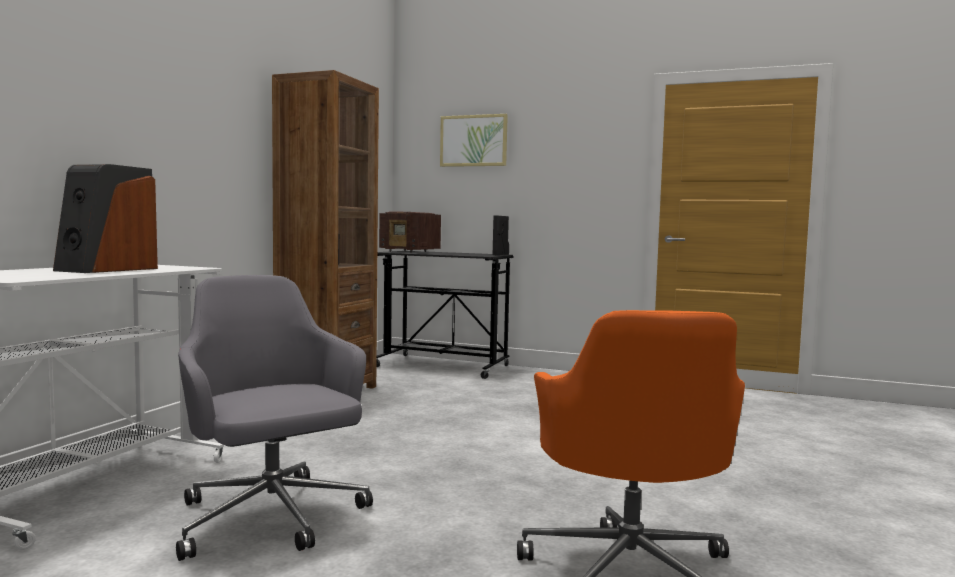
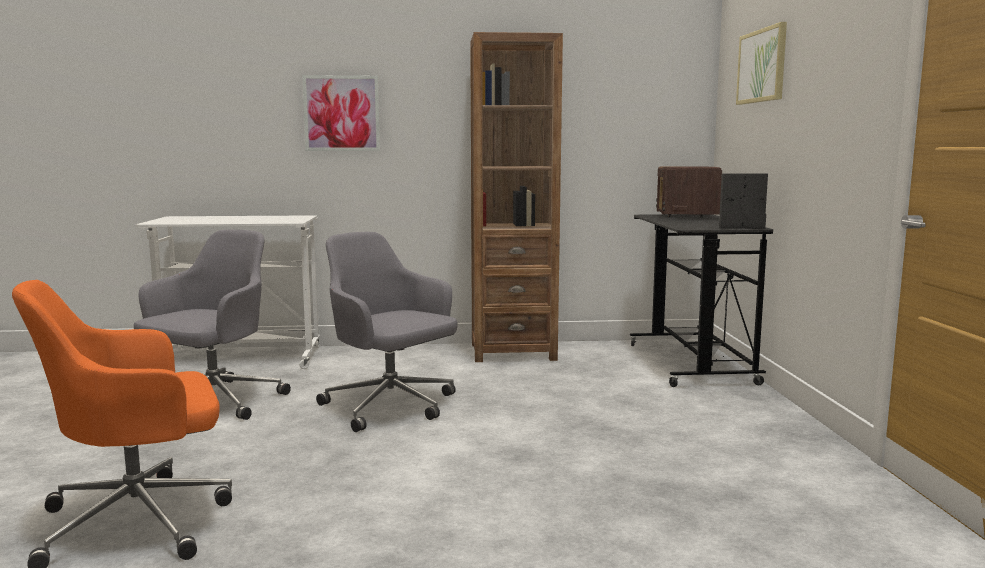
camera: 65 degrees right, 5 degrees up
(107, 269) = (244, 219): speaker -> none
(157, 129) = (341, 113): none -> picture
(416, 447) = (391, 406): none -> grey office chair

